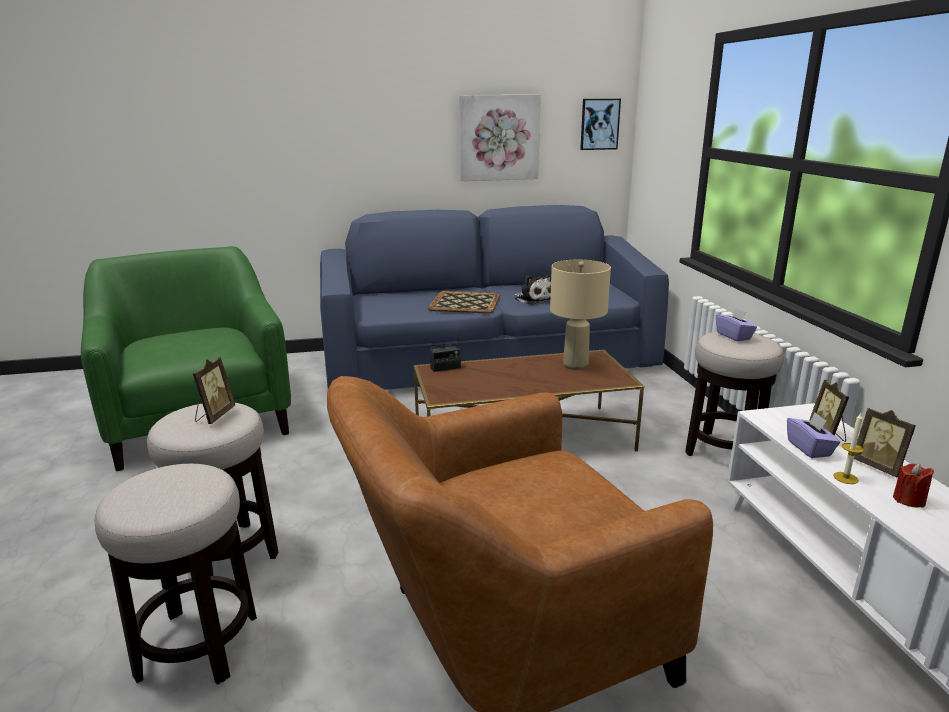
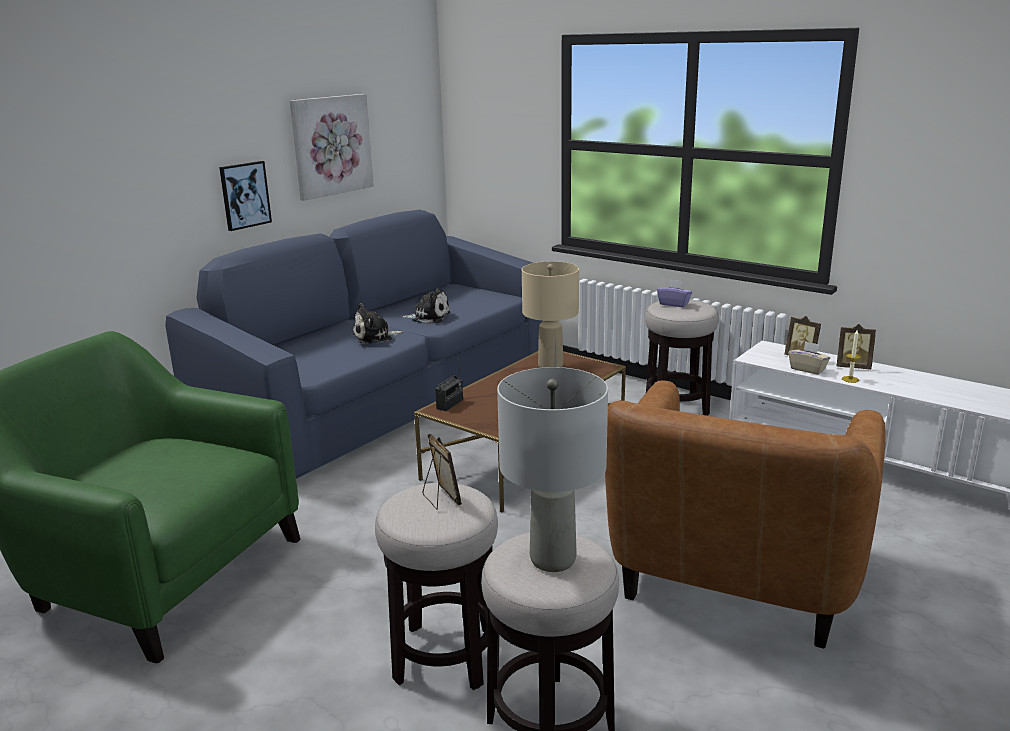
camera: 40 degrees left, 0 degrees up
(166, 490) = (552, 559): none -> grey table lamp
(465, 303) = (375, 337): tray -> plush toy
(599, 124) = (415, 120): picture -> picture (244, 195)
(809, 448) = (807, 369): purple tissue box -> beige tissue box
(909, 500) = (892, 380): red candle -> none

